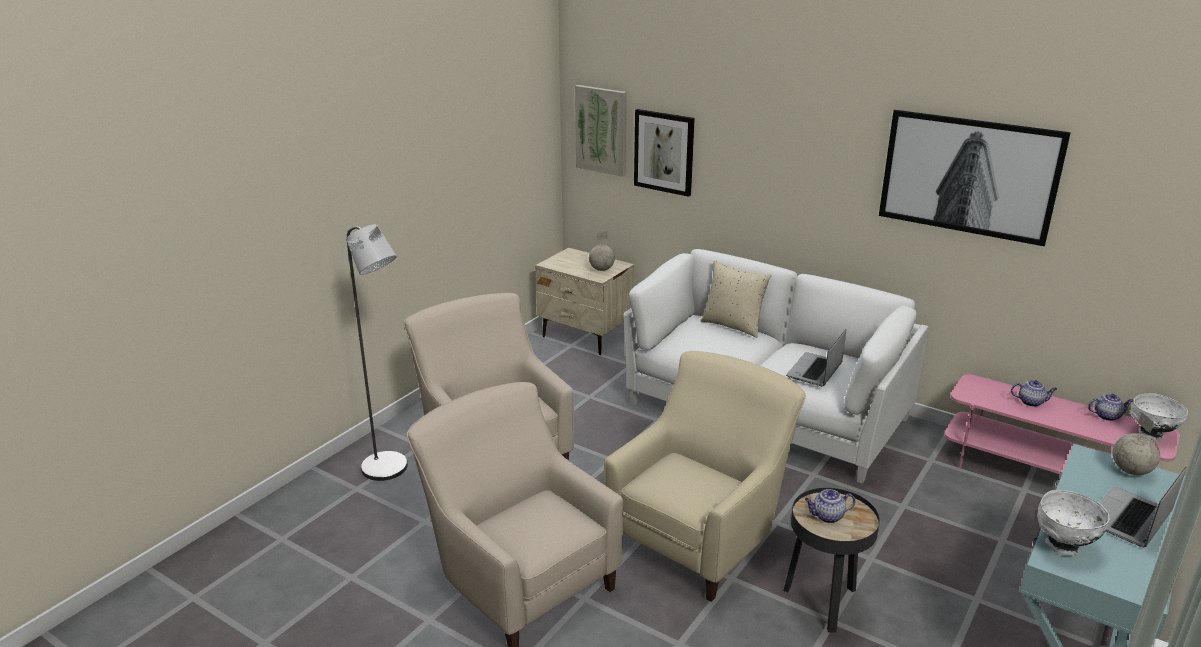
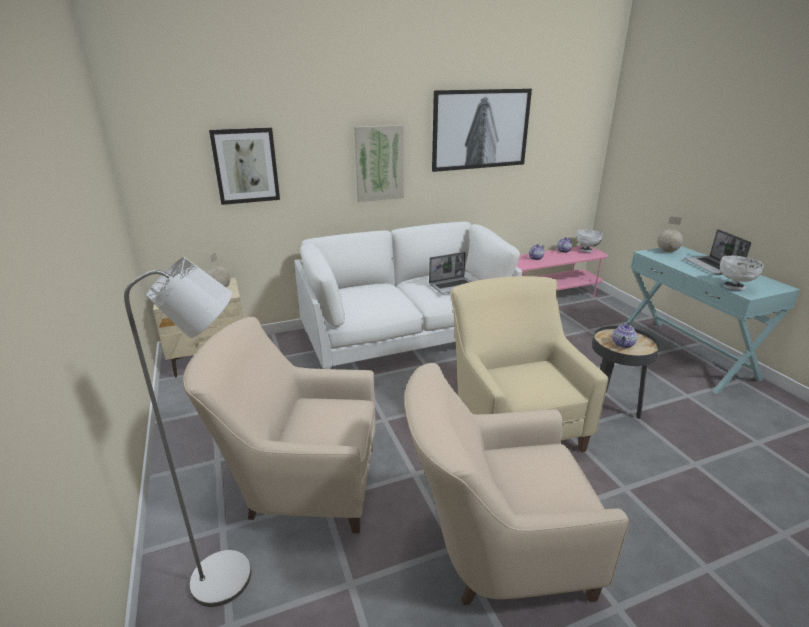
camera: 55 degrees left, 0 degrees up
(601, 130) = (170, 159): picture -> picture (379, 163)
(733, 325) = (362, 286): beige pillow -> none
(815, 371) = (453, 286): laptop -> laptop turned 90 degrees counterclockwise

